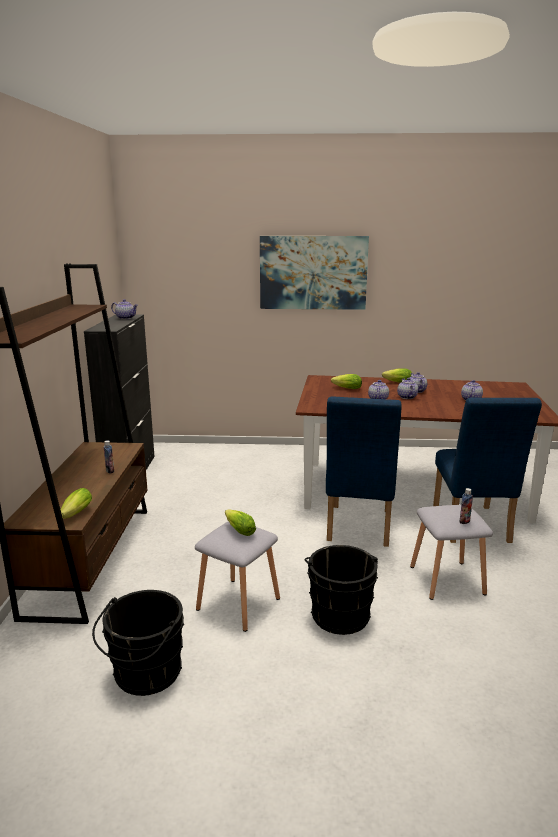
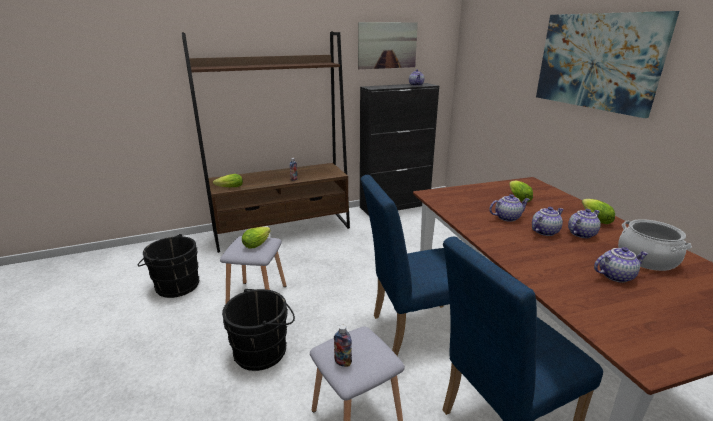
camera: 65 degrees right, 5 degrees up
(89, 274) = (387, 45): none -> picture
(455, 389) = (647, 259): none -> cooking pot

